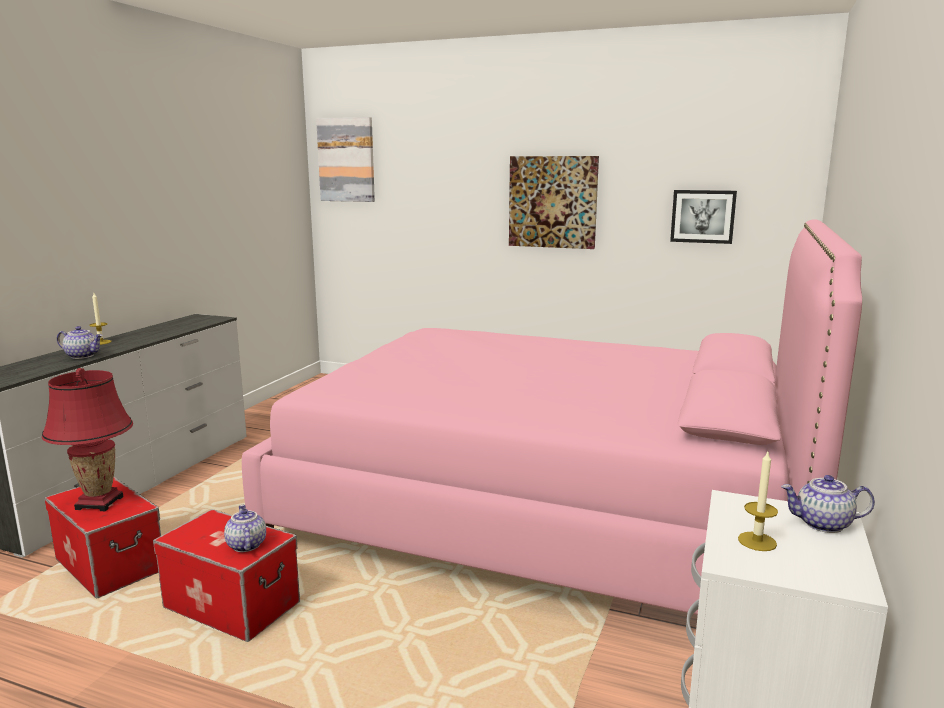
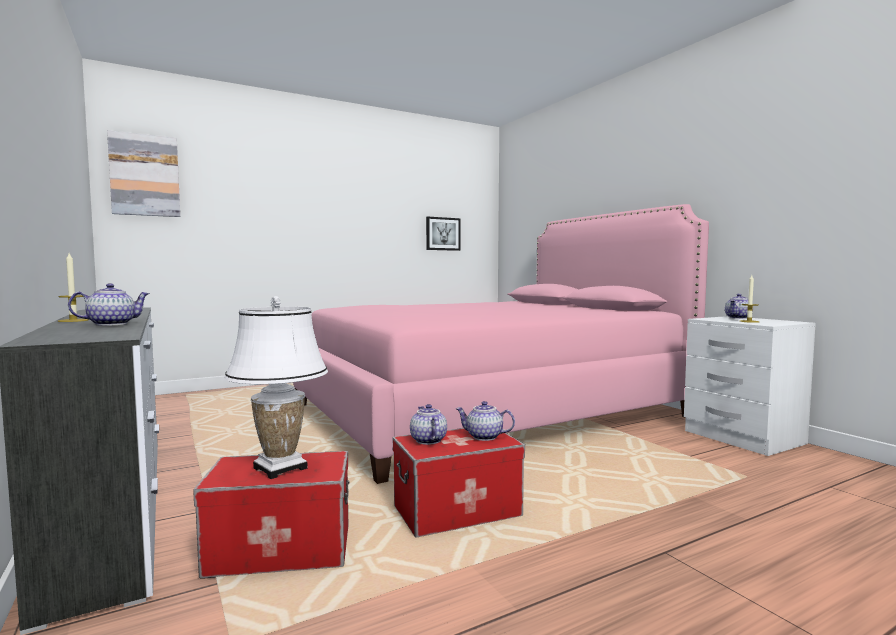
camera: 50 degrees left, 10 degrees down
(99, 503) = (280, 468): red table lamp -> white table lamp
(211, 526) = (427, 440): none -> teapot
(553, 202) = (348, 222): picture -> none

